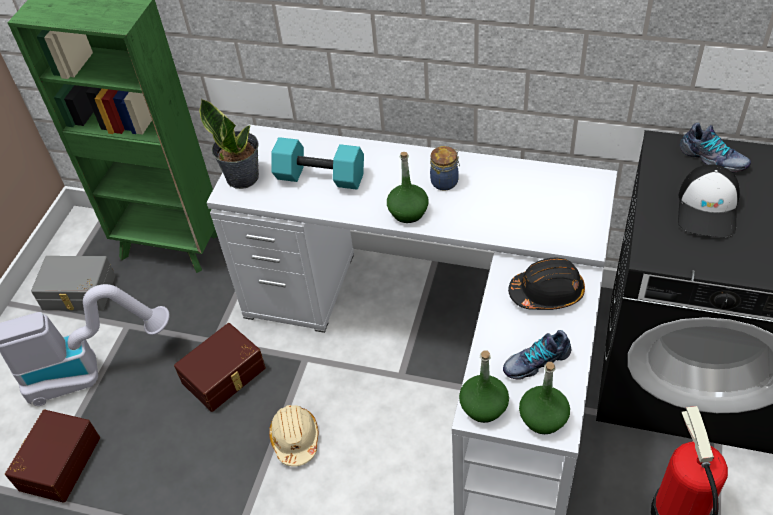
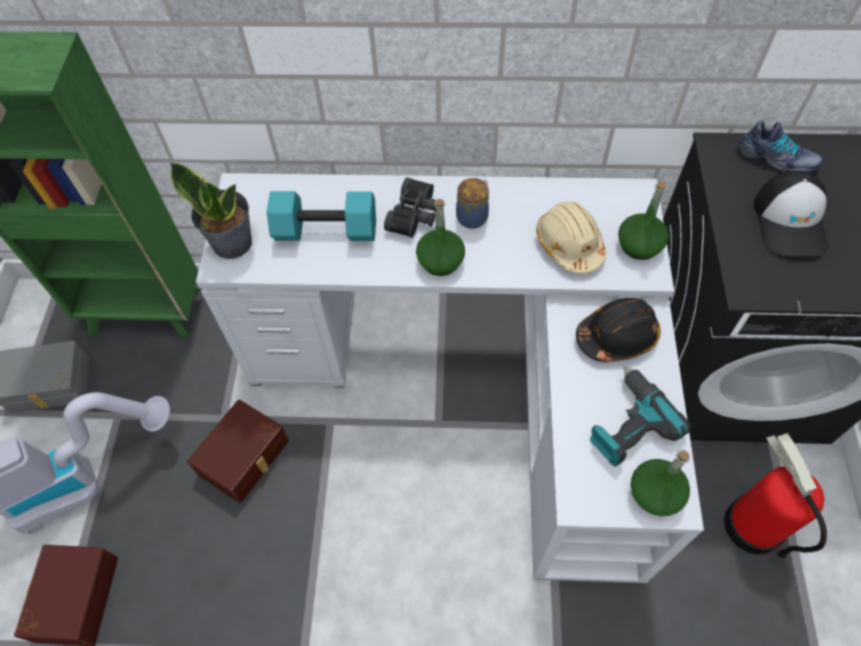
camera: 15 degrees left, 10 degrees up
(295, 439) = (341, 517): beige hard hat -> beige hard hat (569, 244)
(398, 174) = (416, 215): none -> black binoculars
(483, 407) = (586, 491): green bottle -> green bottle (639, 246)
(535, 361) = (627, 423): shoe -> power drill

